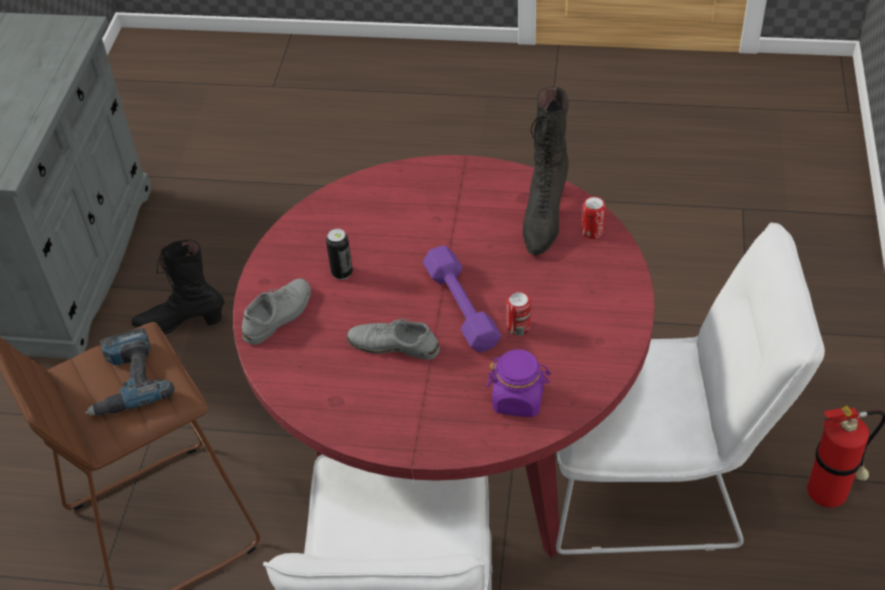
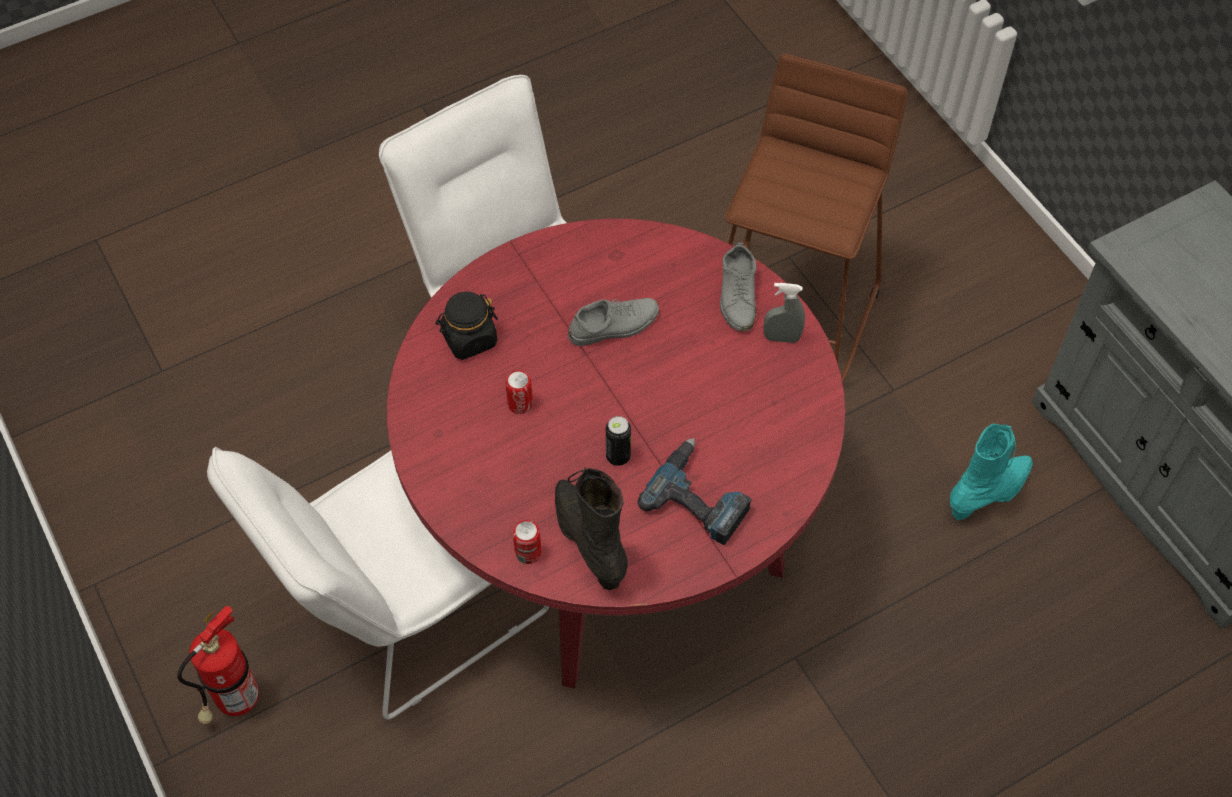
camera: 140 degrees right, 10 degrees up
(126, 380) = (807, 193): power drill -> power drill (700, 497)
(181, 323) = (989, 494): black boot -> turquoise boot
(282, 269) = (781, 338): none -> grey spray bottle
(342, 273) = (725, 365): can -> can (618, 456)
(462, 306) = (587, 395): purple dumbbell -> none
(518, 399) = (469, 339): purple jar -> black jar

